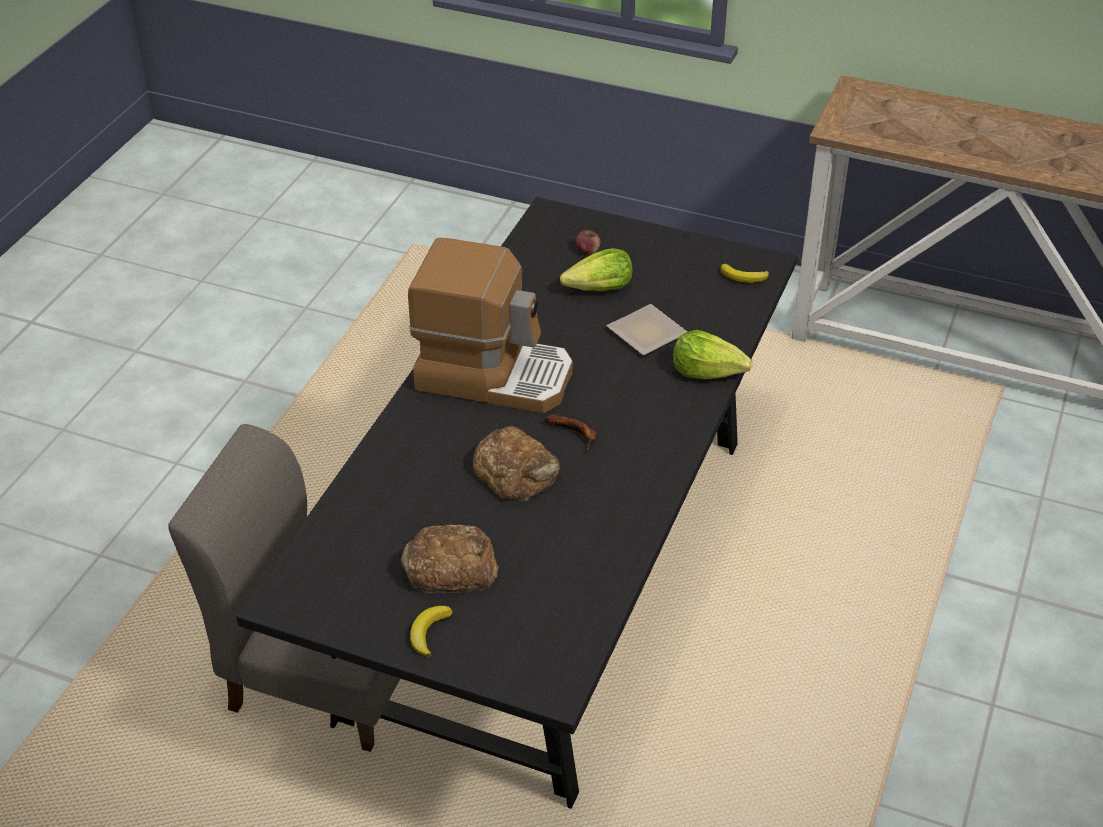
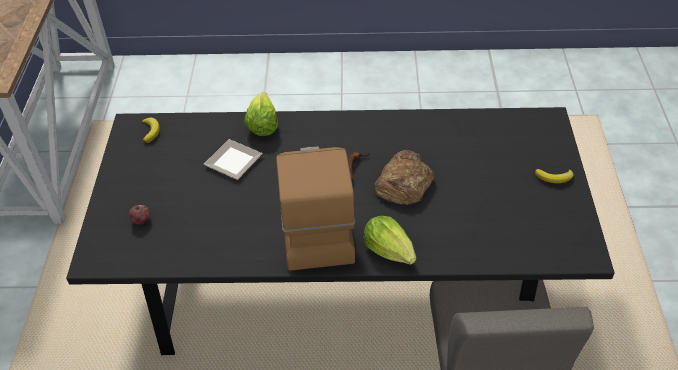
camera: 110 degrees left, 5 degrees up
(449, 567) = (502, 186): bread -> none
(600, 289) = (190, 199): lettuce -> lettuce (389, 250)

